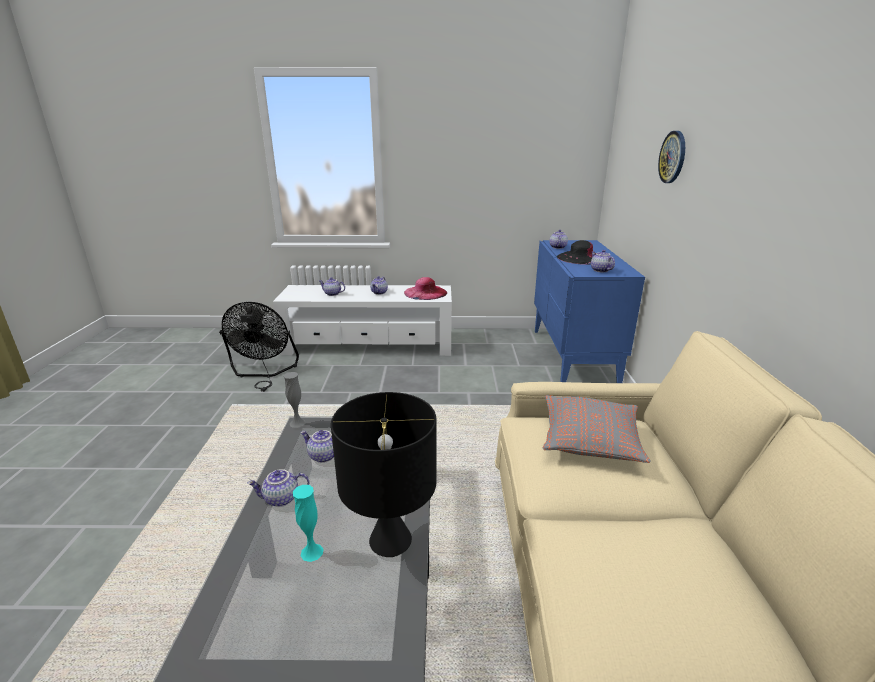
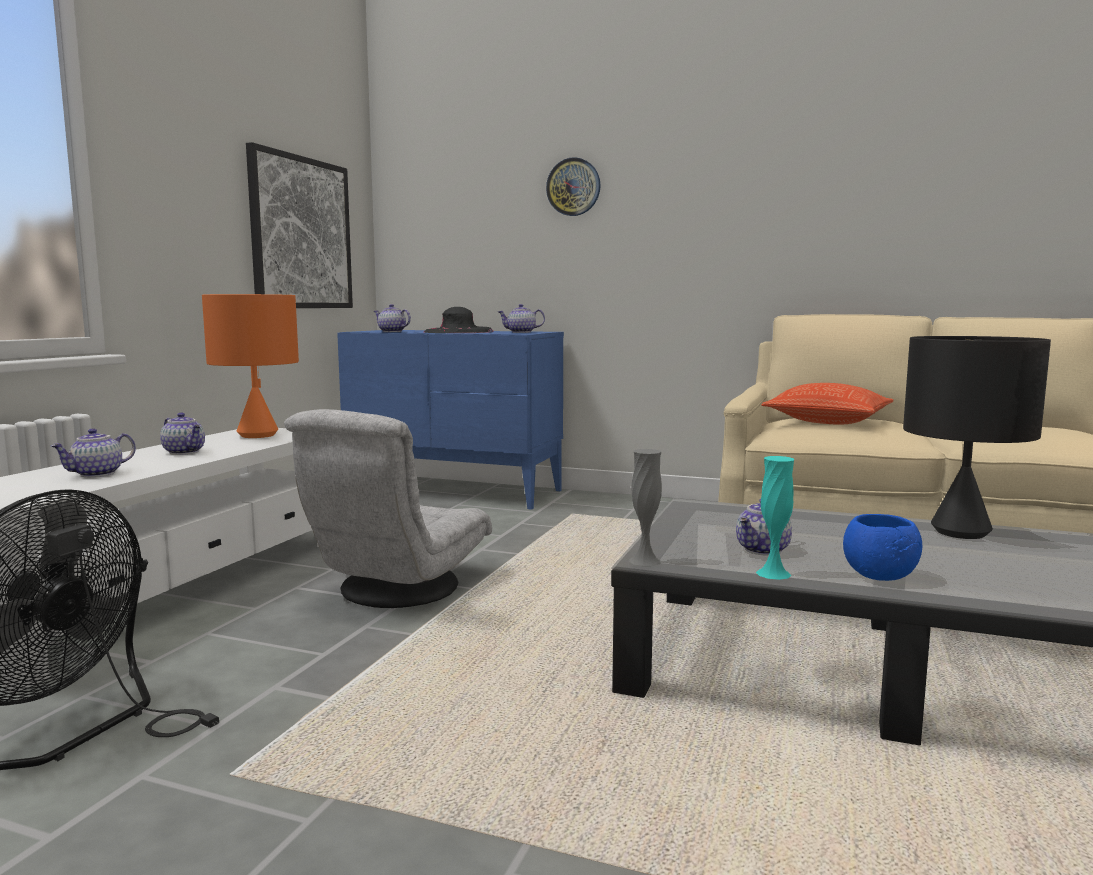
camera: 70 degrees left, 15 degrees down
(281, 499) = (880, 576): teapot -> blue bowl
(312, 552) = (993, 564): turquoise vase -> turquoise vase (773, 573)
(397, 386) = (398, 588): none -> grey armchair
(425, 292) = (257, 435): pink hat -> orange table lamp
(524, 179) = (301, 233): none -> picture
(590, 441) = (828, 421): grey pillow -> orange pillow

